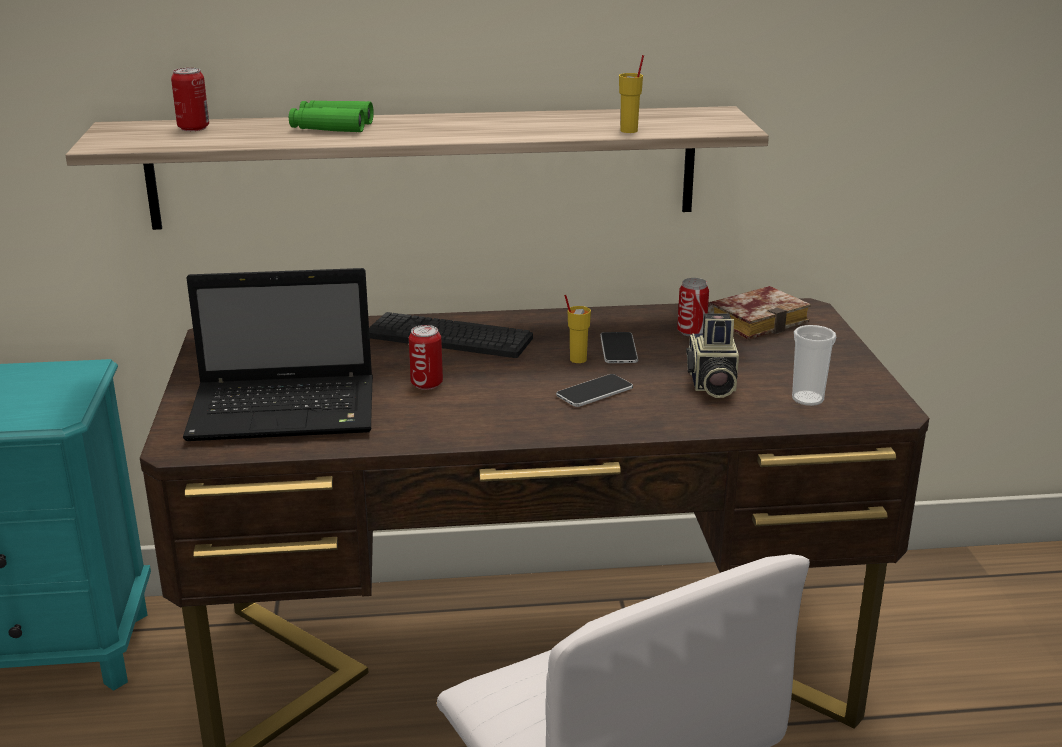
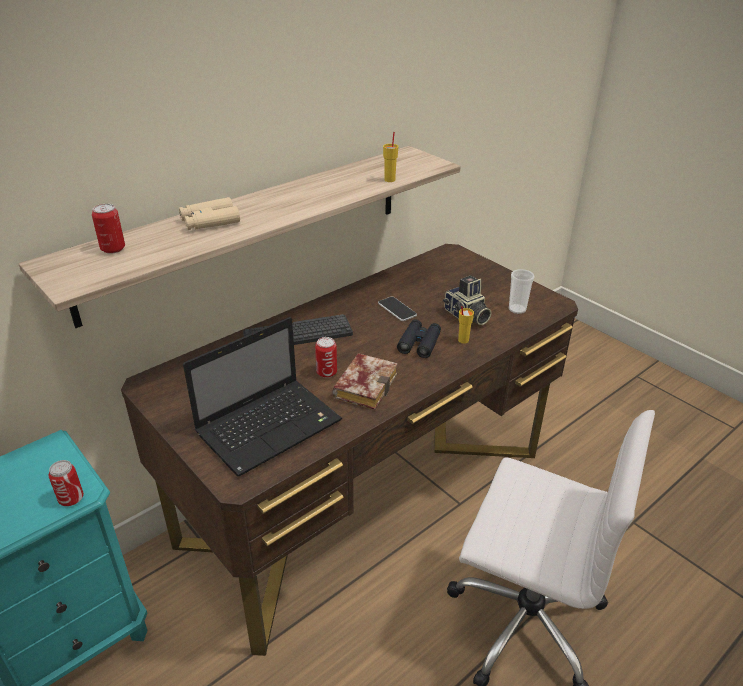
camera: 35 degrees left, 10 degrees up
(331, 126) = (209, 221): green binoculars -> beige binoculars
(577, 359) = (385, 324): yellow cup -> yellow cup (463, 340)
(594, 392) = (419, 343): phone -> black binoculars
(691, 332) = (418, 285): can -> can (71, 499)
(758, 320) = (440, 266): book -> book (365, 384)

